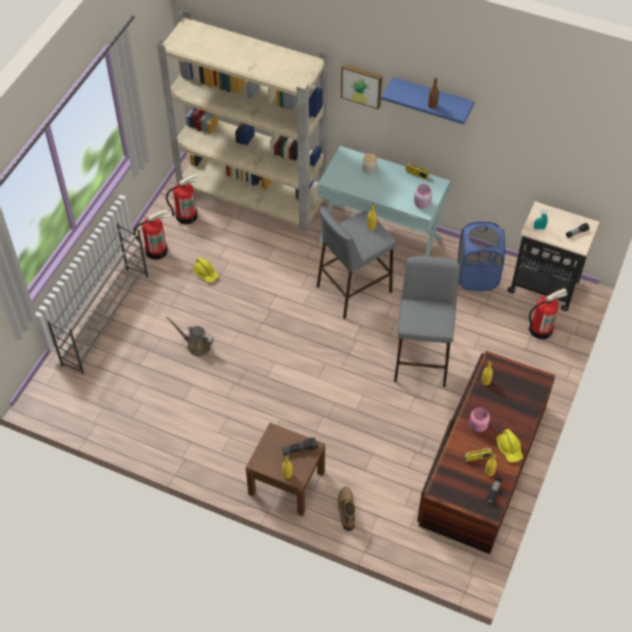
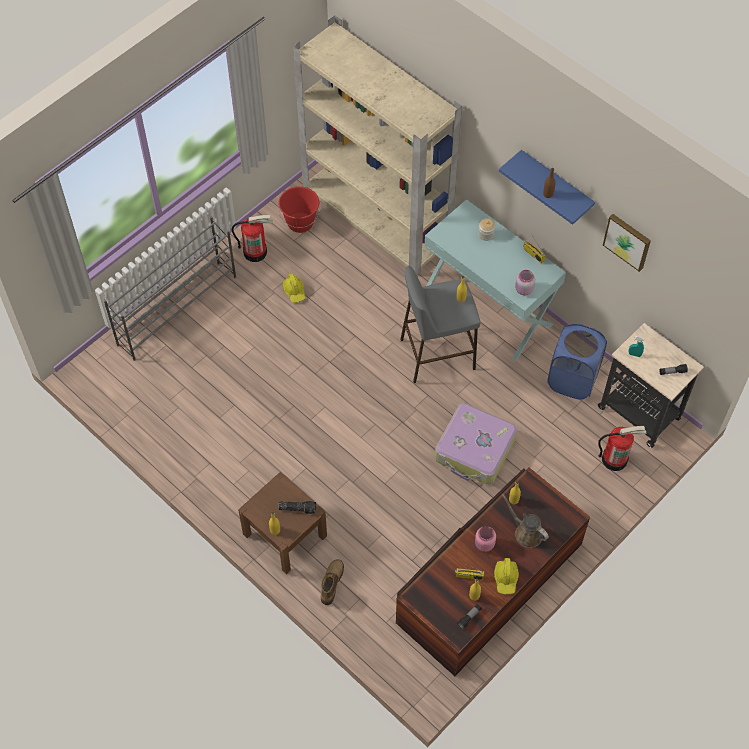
camera: 20 degrees right, 5 degrees up
(186, 215) = (300, 223): fire extinguisher -> red bucket
(196, 345) = (254, 365): brown watering can -> brown watering can (526, 532)
(362, 85) = (492, 147): picture -> picture (628, 241)
(421, 358) = (475, 450): grey stool -> suitcase

